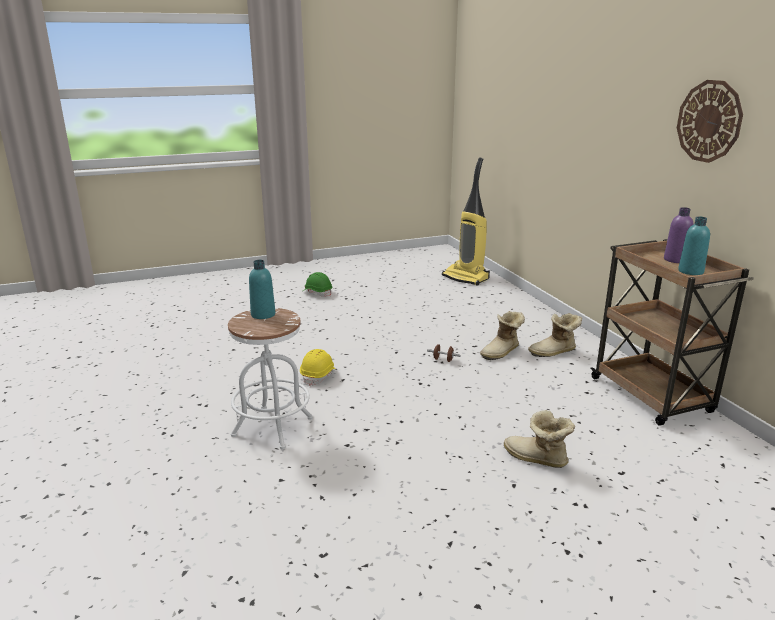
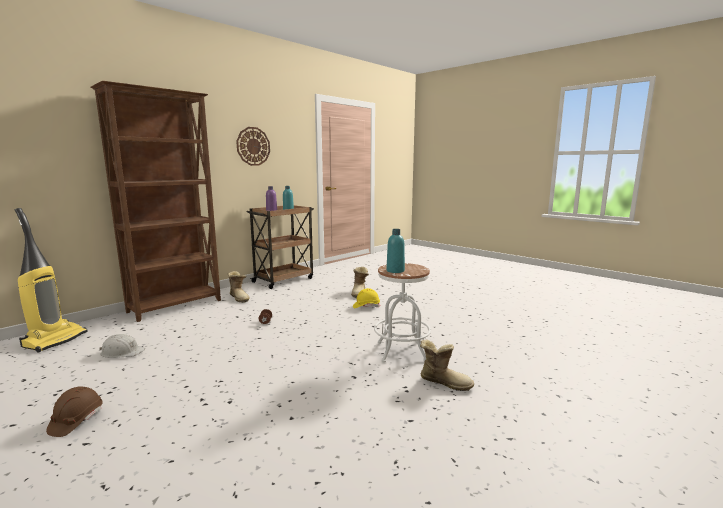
camera: 115 degrees left, 10 degrees down
(317, 293) = (76, 421): green hard hat -> brown hard hat
(318, 375) = (318, 356): yellow hard hat -> yellow hard hat (366, 306)
(416, 299) = (122, 352): none -> white hard hat
(502, 352) = (245, 308): boot -> boot (444, 382)
(535, 317) = (176, 306): none -> brown bookcase

